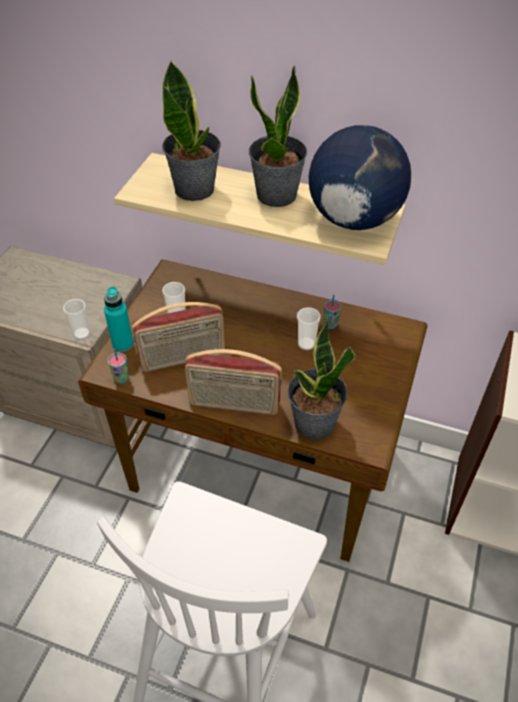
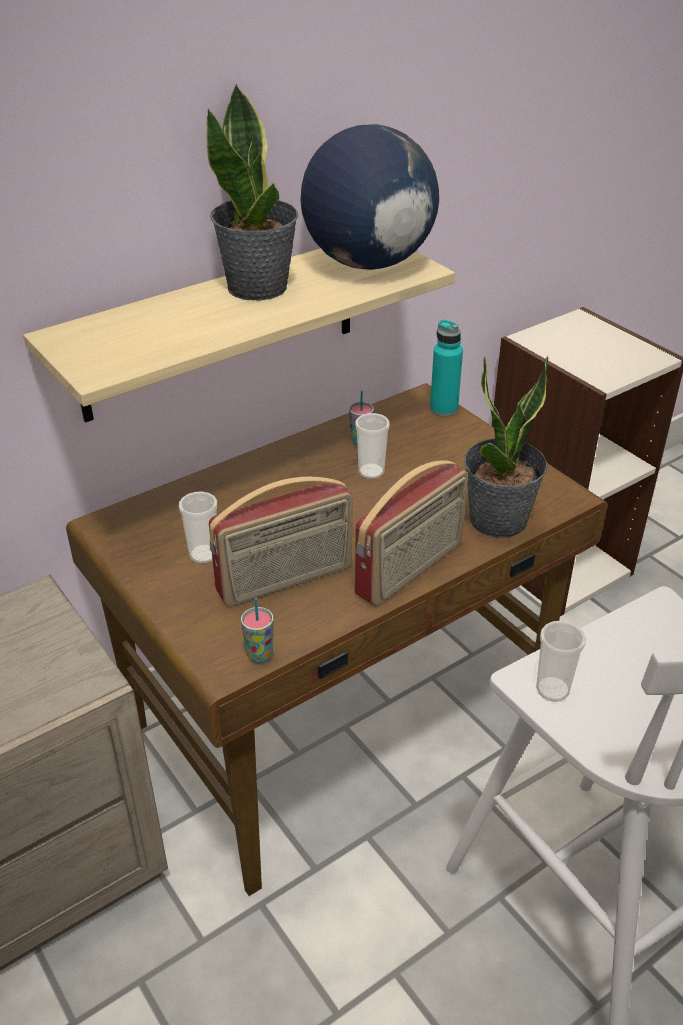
camera: 55 degrees left, 10 degrees down
(81, 333) = (87, 683): cup -> cup (552, 689)
(123, 344) = (193, 627): turquoise bottle -> turquoise bottle (443, 409)
(183, 359) = (286, 580): radio -> radio turned 45 degrees clockwise
(195, 189) = (161, 331): potted plant -> none

